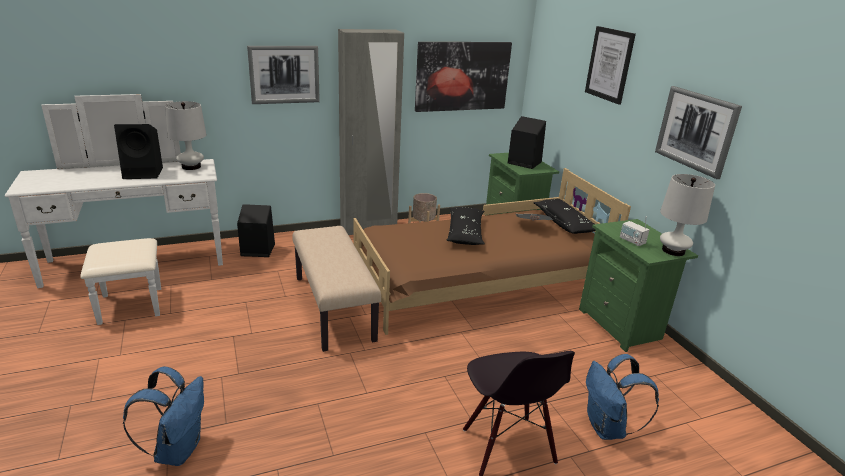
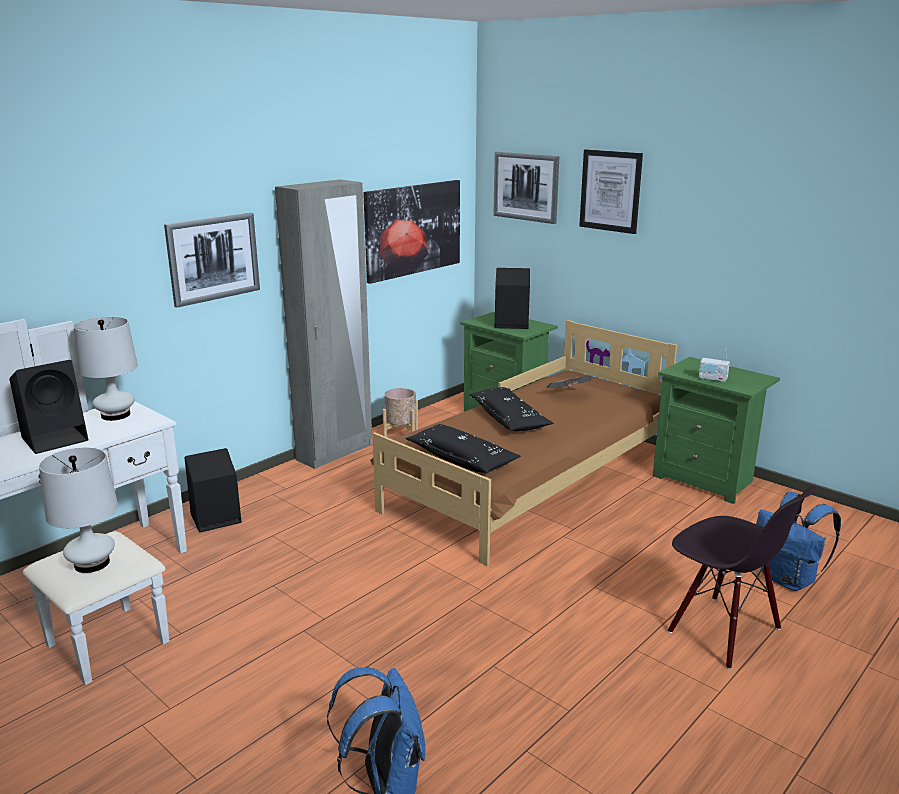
camera: 25 degrees left, 5 degrees down
(334, 308) = (396, 556): beige bench -> none
(564, 223) = (594, 383): black pillow -> black pillow (462, 459)
(673, 251) = (756, 379): white table lamp -> white table lamp (92, 563)
(696, 130) = (746, 247): picture -> picture (526, 187)

